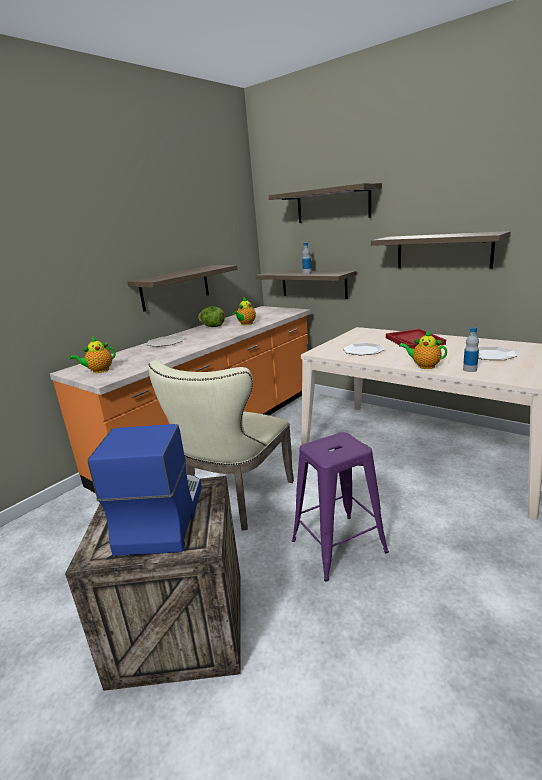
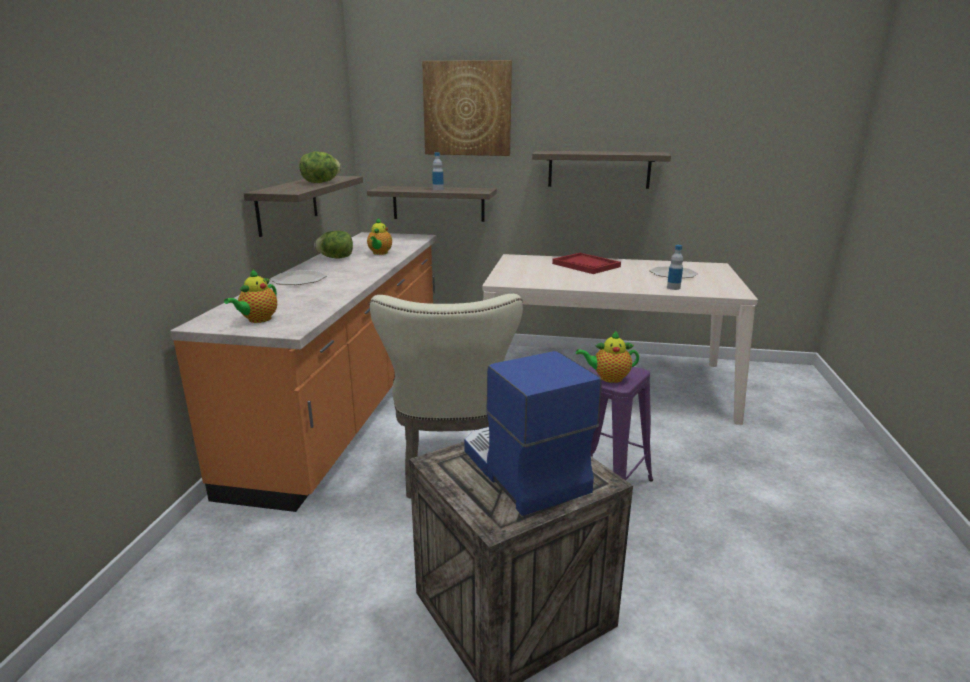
camera: 30 degrees left, 0 degrees up
(194, 271) = (321, 182): none -> lettuce
(332, 204) = (467, 109): shelf -> picture
(363, 350) = (547, 277): plate -> none
(424, 366) = (629, 288): teapot -> teapot (608, 378)

